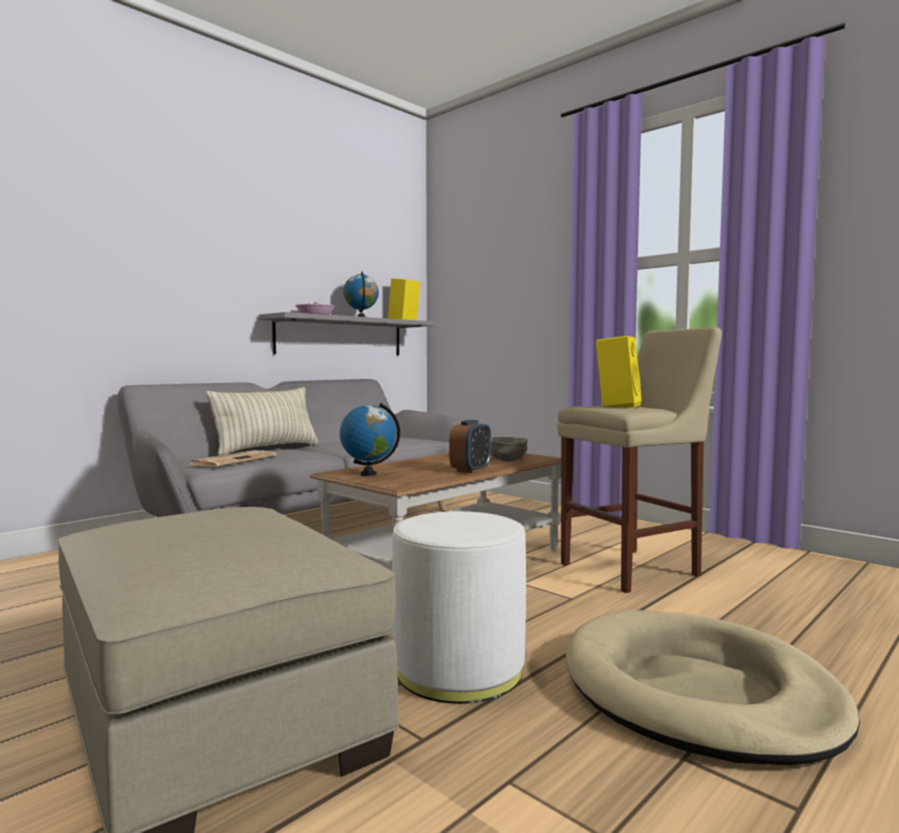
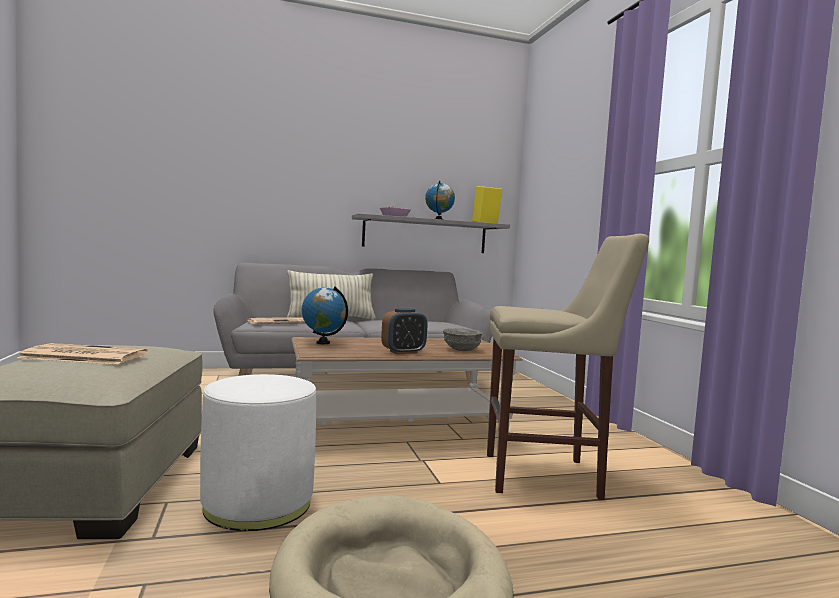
camera: 30 degrees right, 0 degrees up
(213, 532) = (82, 356): none -> newspaper
(617, 406) = (533, 309): yellow speaker -> none

